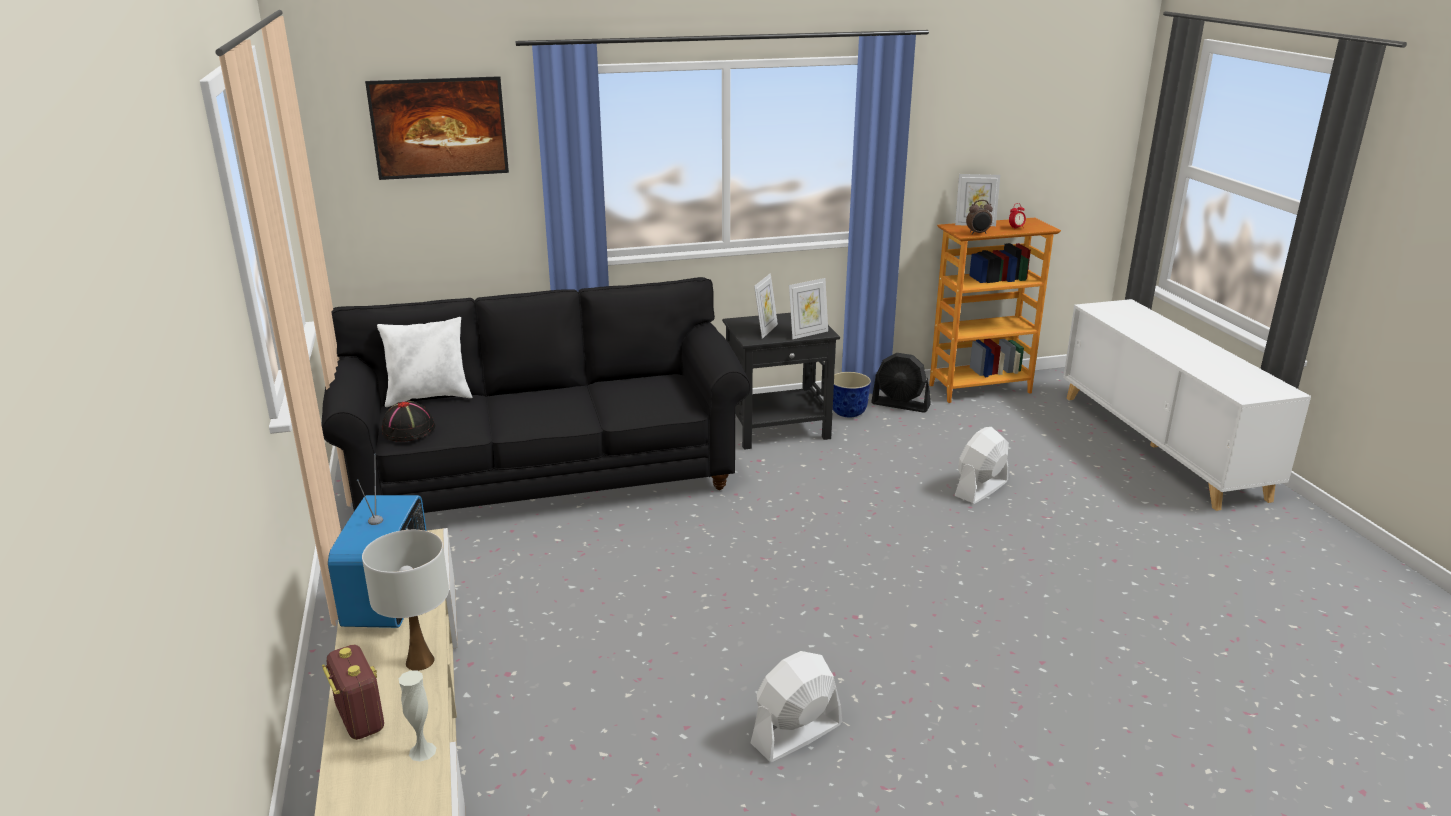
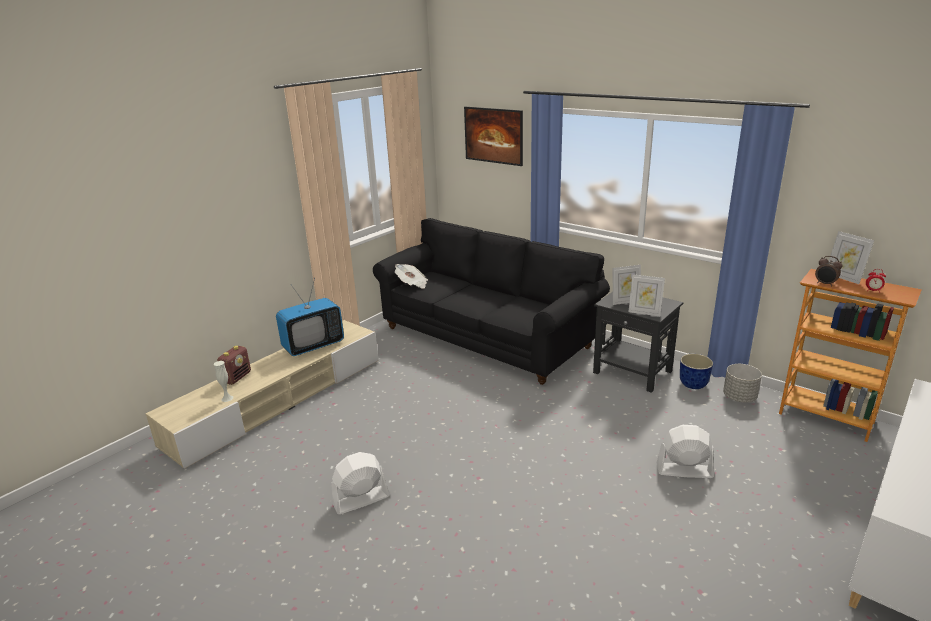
camera: 55 degrees right, 0 degrees up
(409, 430) = (412, 284): black hat -> newspaper
(420, 661) = (279, 371): white table lamp -> none
(429, 397) = (446, 274): white pillow -> none
(796, 734) = (361, 500): white fan -> white fan turned 45 degrees counterclockwise
(900, 404) = (739, 397): black fan -> grey planter

